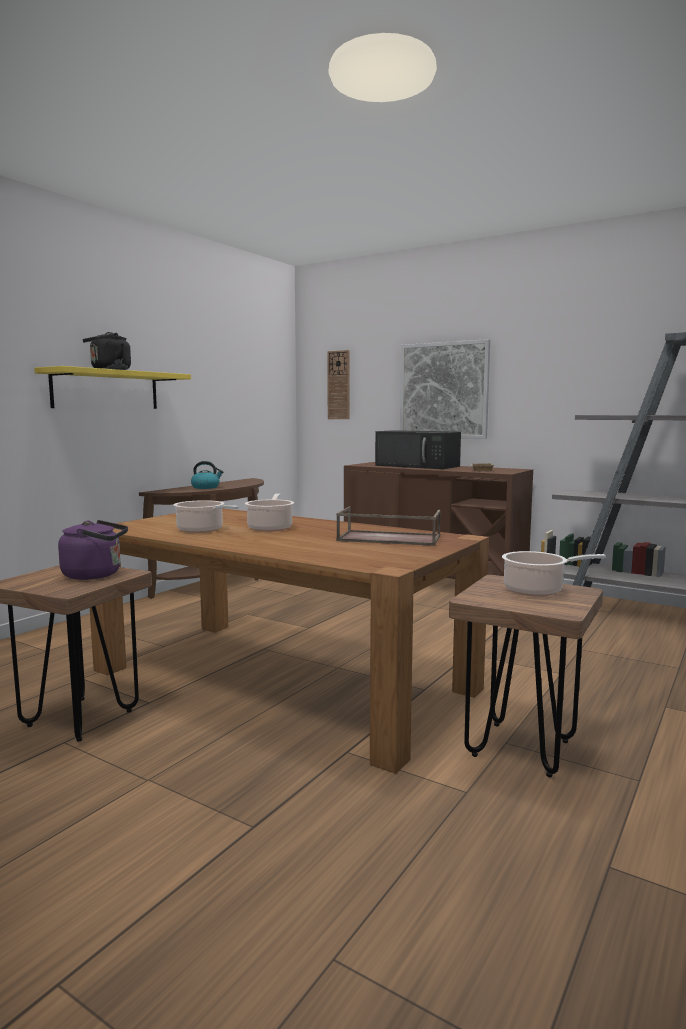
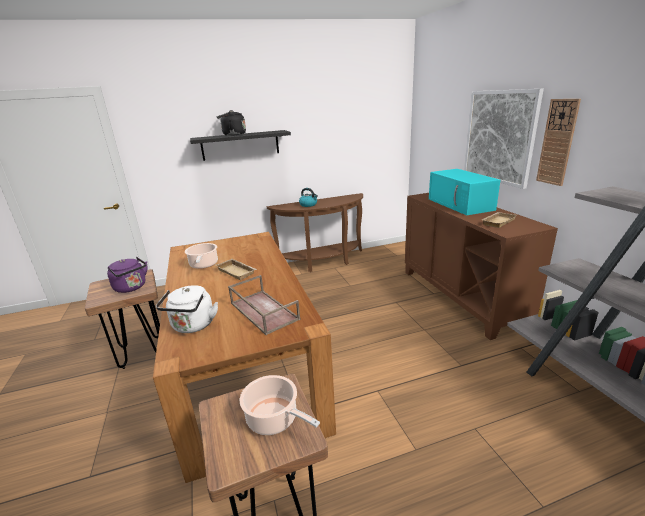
camera: 40 degrees right, 15 degrees up
(106, 390) = (240, 145): yellow shelf -> black shelf
(270, 528) = (237, 271): cooking pot -> beige tray
(339, 385) = (433, 123): wall clock -> wall clock (557, 142)
(339, 554) = (192, 326): none -> white kettle
(418, 466) = (461, 204): black microwave -> turquoise microwave

